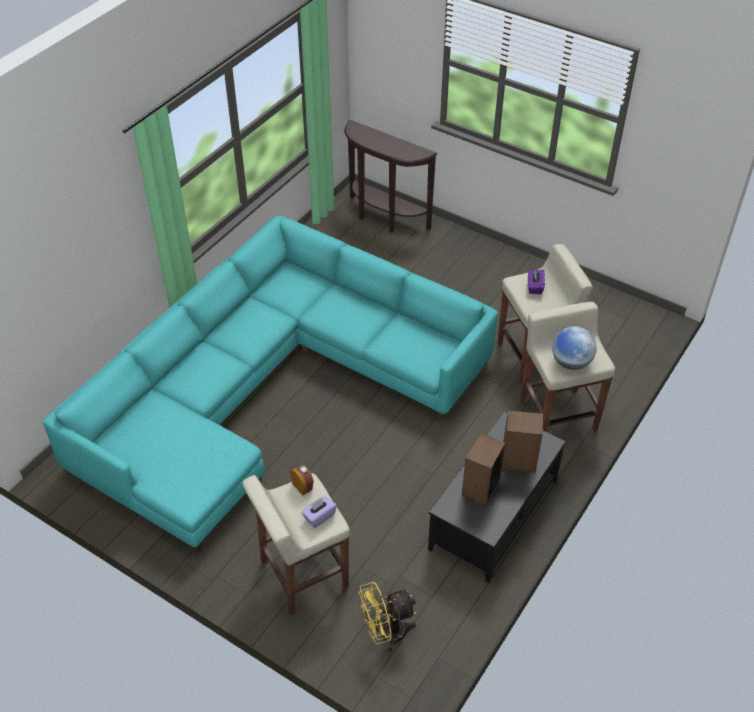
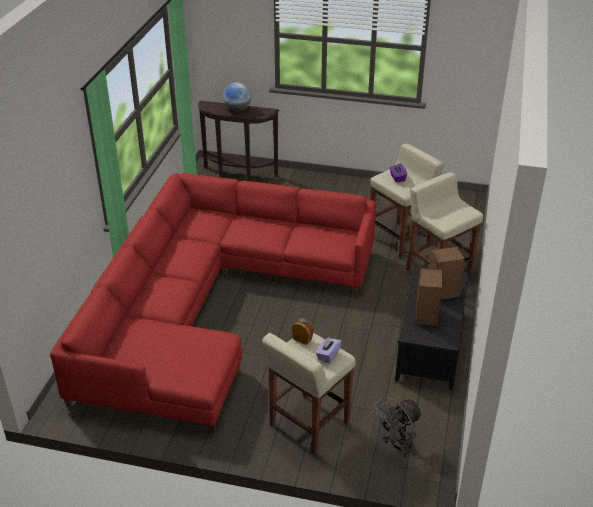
camera: 20 degrees left, 10 degrees down
(270, 386) = (210, 303): turquoise sofa -> red sofa
(386, 634) = (396, 445): yellow fan -> grey fan
(571, 362) = (451, 217): globe -> globe (237, 109)

